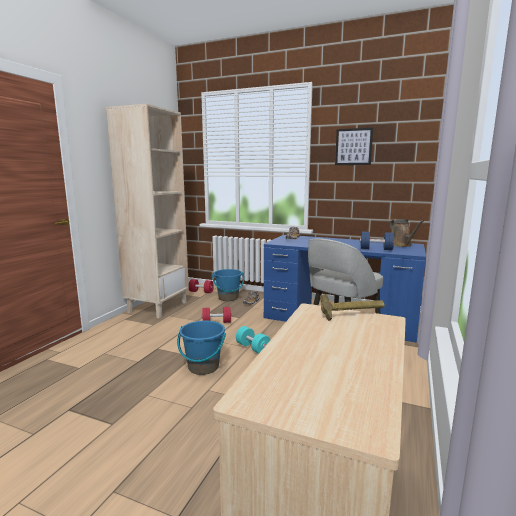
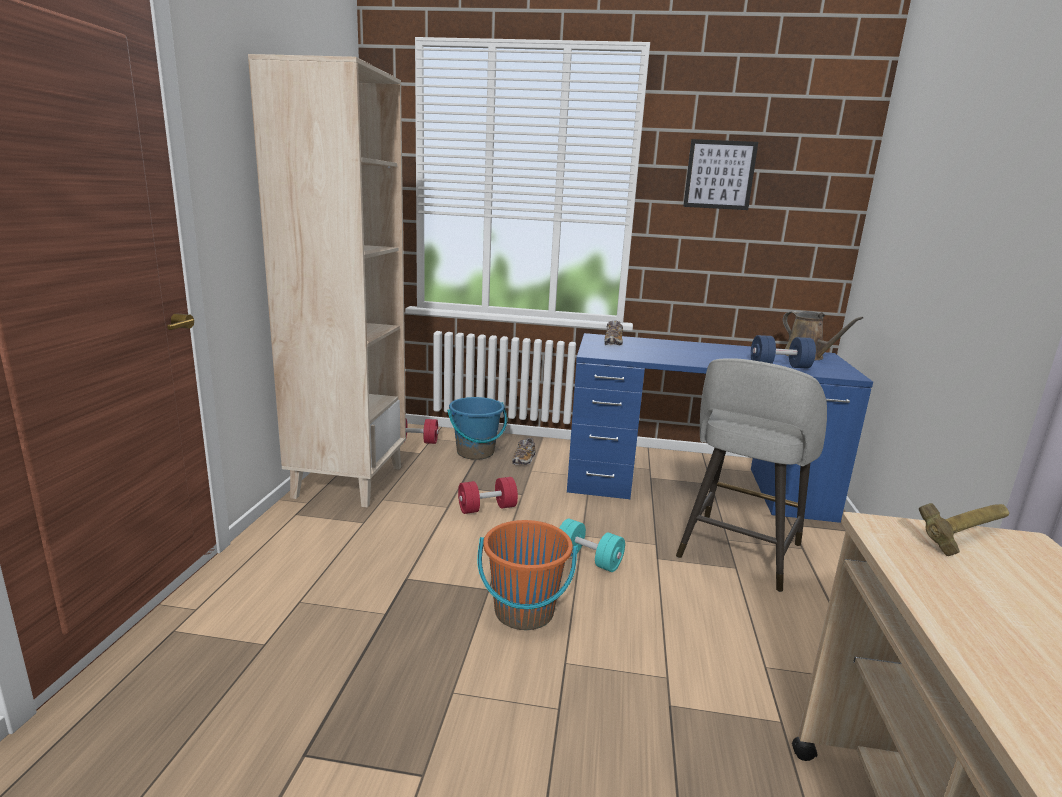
camera: 15 degrees left, 5 degrees up
(203, 367) = (524, 612): blue bucket -> orange bucket

